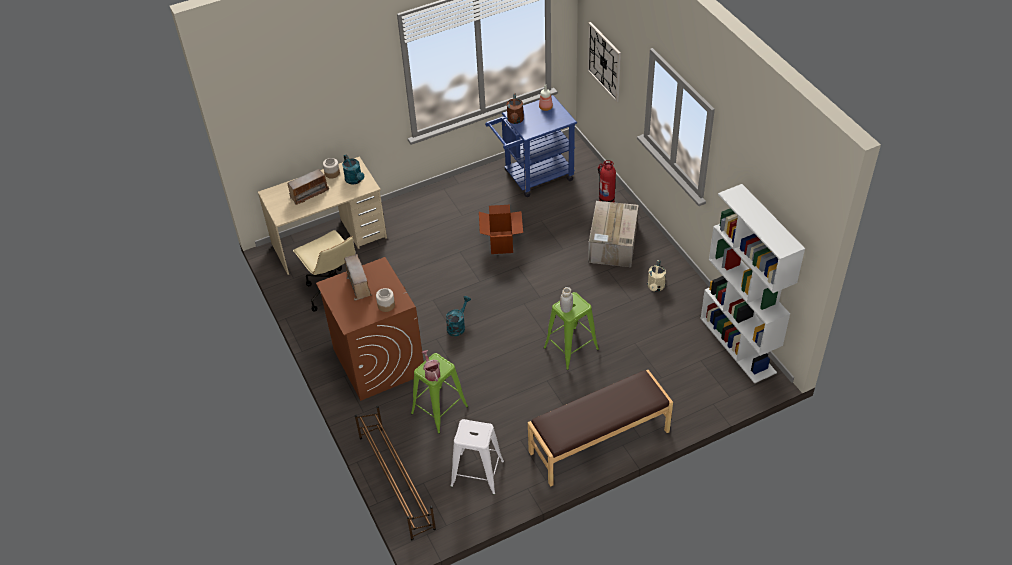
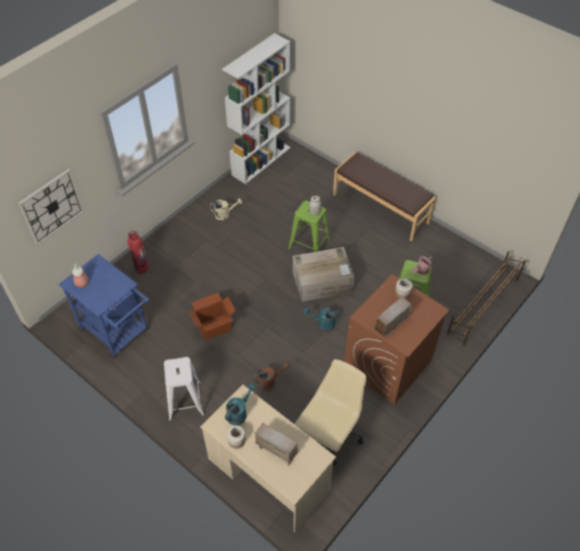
camera: 115 degrees left, 5 degrees up
(477, 473) = (446, 263): white stool -> white stool (185, 401)
(515, 120) = (109, 299): brown watering can -> brown watering can (269, 381)
(613, 244) = (187, 251): cardboard box -> cardboard box (322, 281)

